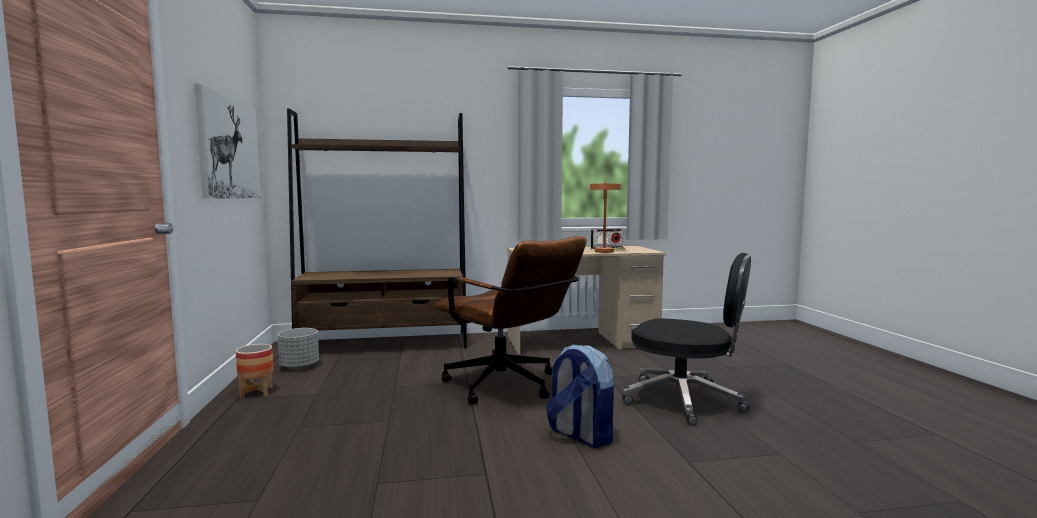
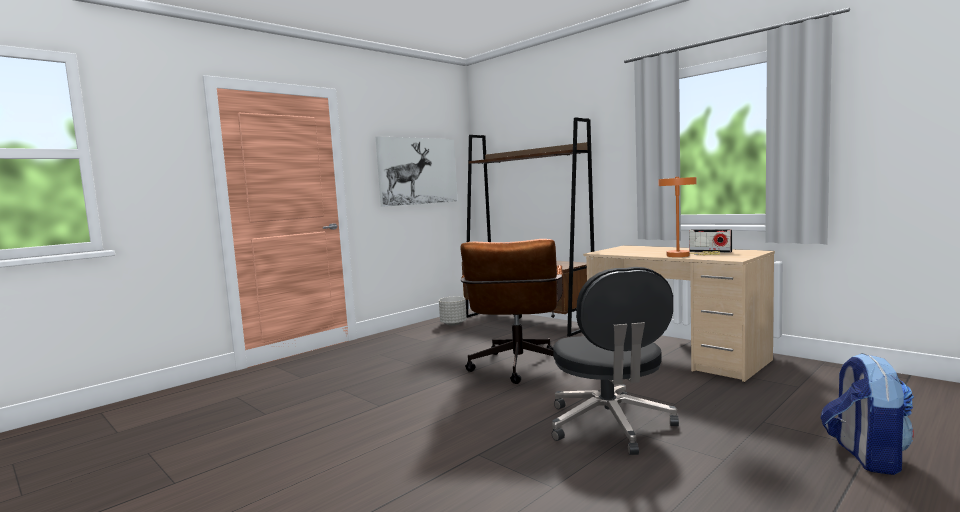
camera: 55 degrees right, 0 degrees up
(256, 392) = (406, 332): planter -> none
(580, 435) = (469, 411): backpack -> backpack (865, 456)

